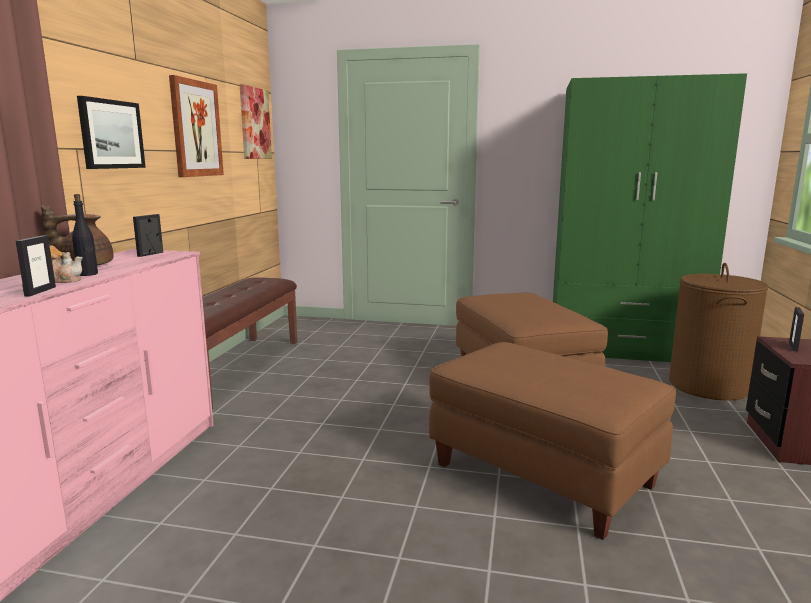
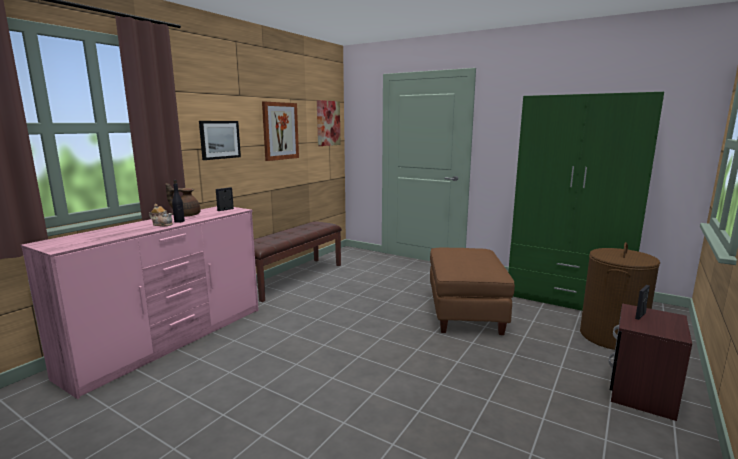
camera: 20 degrees right, 0 degrees up
(40, 291) = (146, 230): picture frame -> none
(543, 474) = (425, 375): brown ottoman -> none

